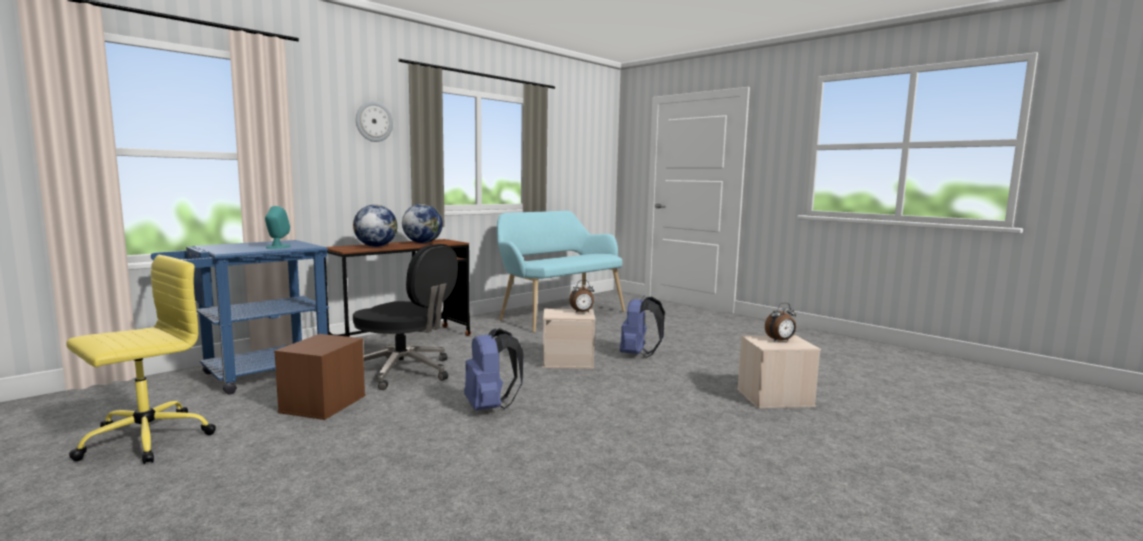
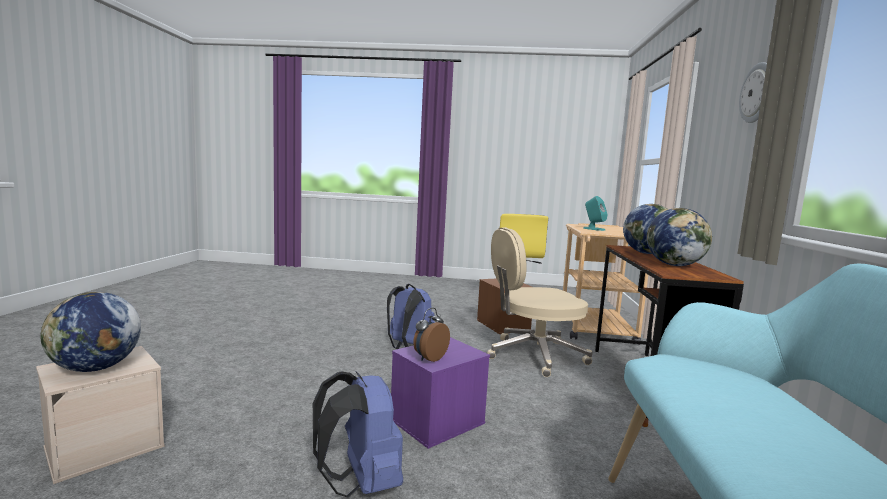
camera: 140 degrees right, 0 degrees up
(254, 375) = (594, 327): blue cart -> beige cart
(405, 372) = (534, 355): black office chair -> beige office chair
(568, 361) = (437, 422): beige storage box -> purple storage box
(780, 340) = (95, 368): alarm clock -> globe

